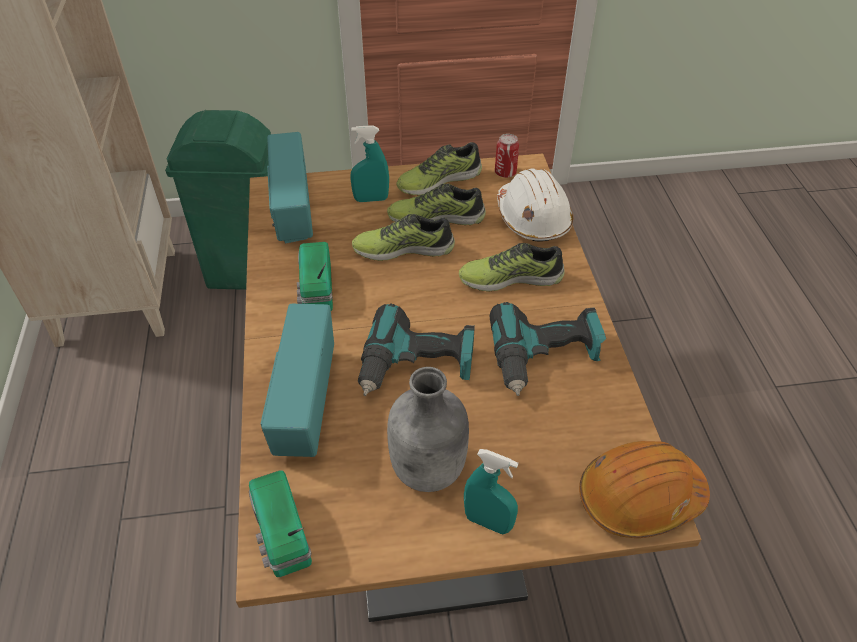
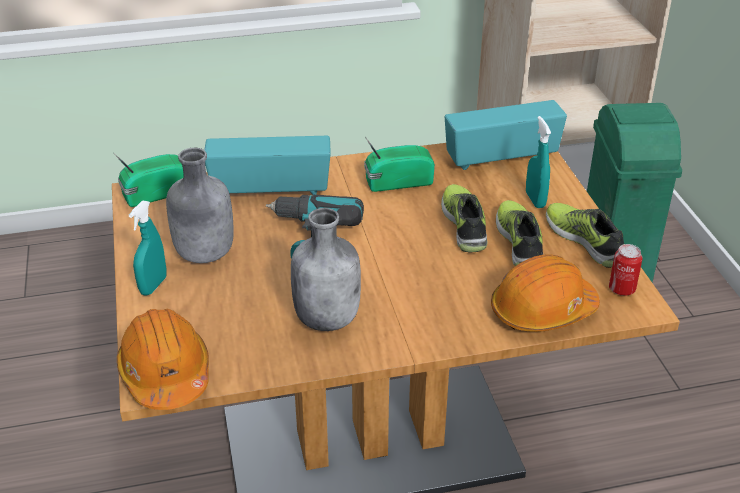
camera: 85 degrees right, 10 degrees down
(510, 277) = (438, 295): shoe -> none
(532, 218) = (542, 310): white hard hat -> orange hard hat
(545, 358) = (328, 318): power drill -> grey bottle

